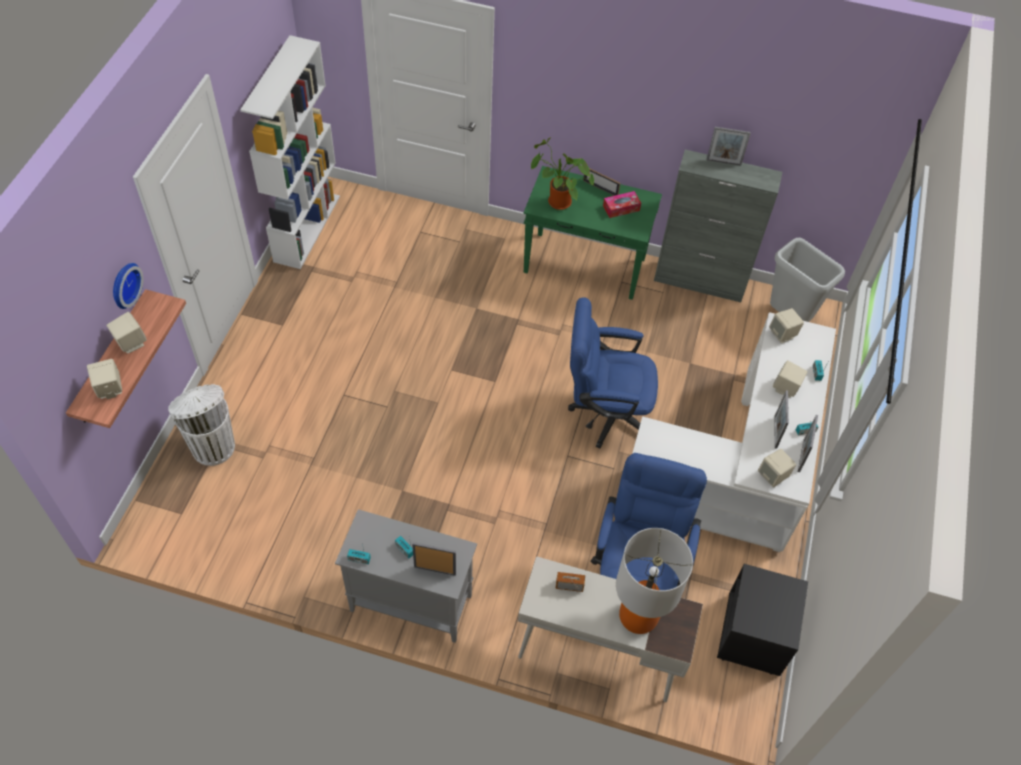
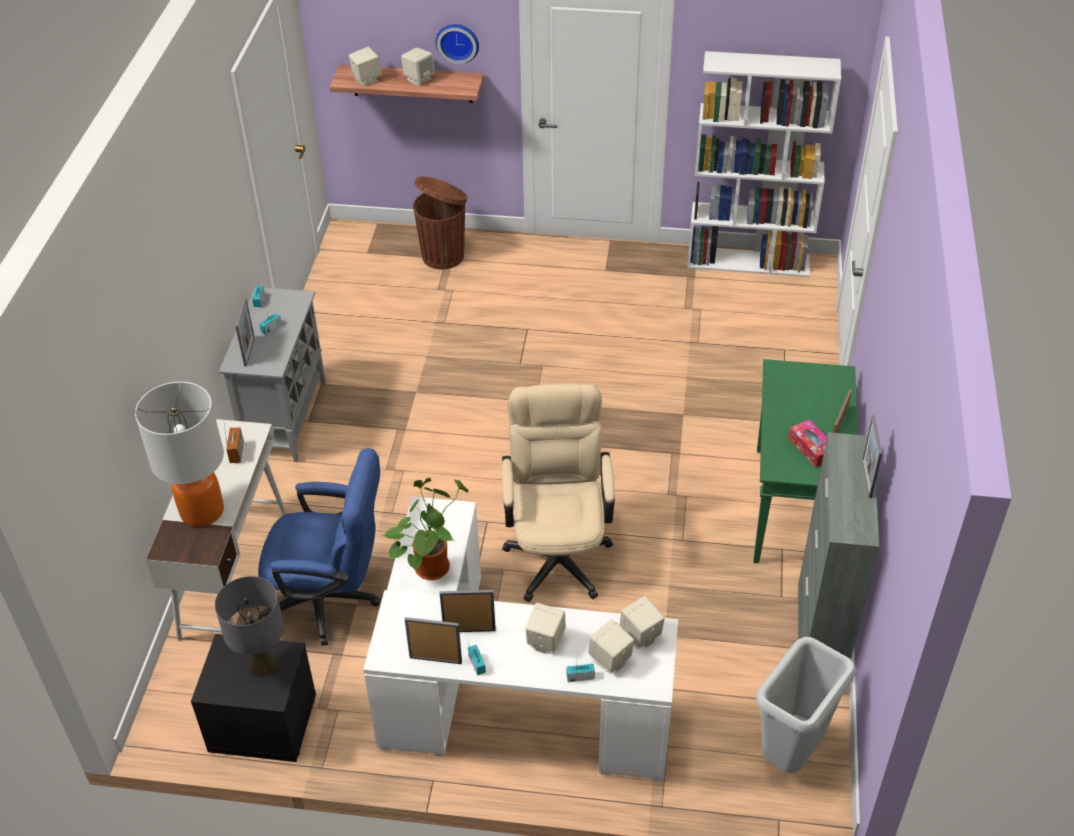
camera: 85 degrees right, 10 degrees down
(212, 446) = (444, 255): white trash can -> brown trash can
(556, 202) = (793, 386): potted plant -> potted plant (431, 565)
(604, 413) = (558, 551): blue office chair -> beige office chair
(765, 594) = (262, 666): none -> grey table lamp
(773, 476) = (399, 629): beige speaker -> beige speaker (610, 660)

